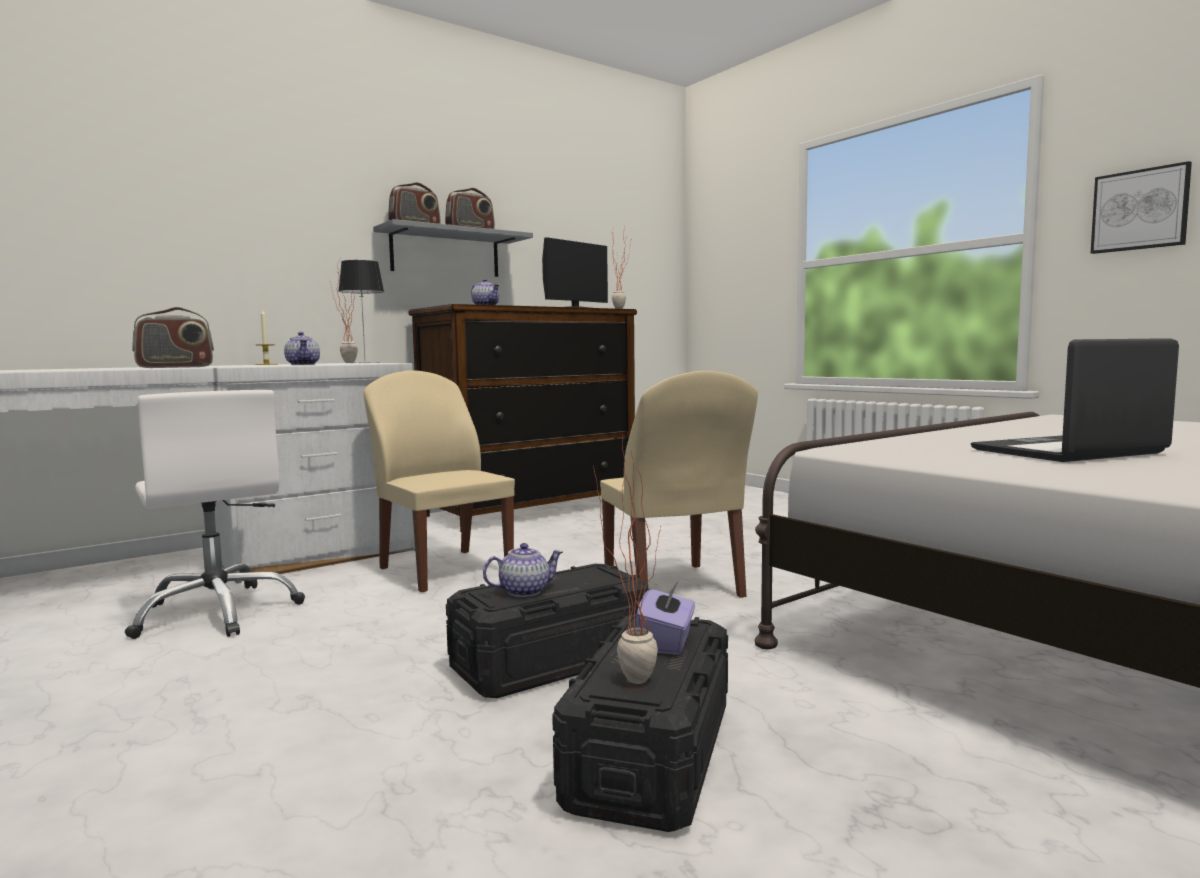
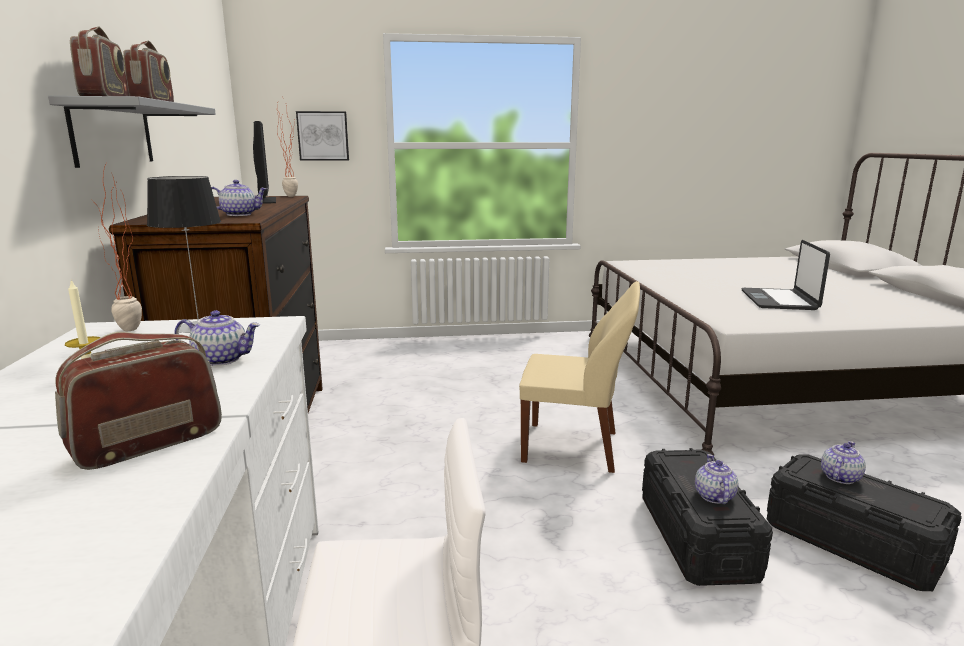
camera: 60 degrees left, 10 degrees up
(175, 367) = (148, 443): radio -> radio turned 135 degrees counterclockwise
(444, 569) = (411, 532): beige chair -> none
(628, 676) = (898, 503): potted plant -> none
(667, 642) = (839, 477): purple tissue box -> teapot
(1140, 210) = (631, 137): picture -> picture (323, 136)

